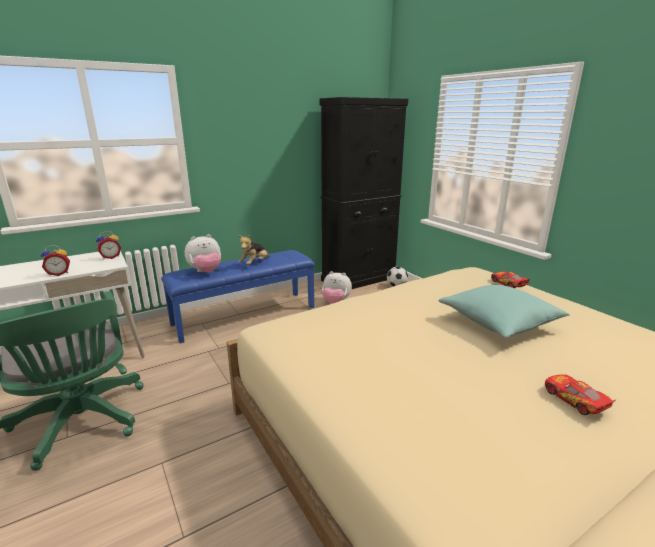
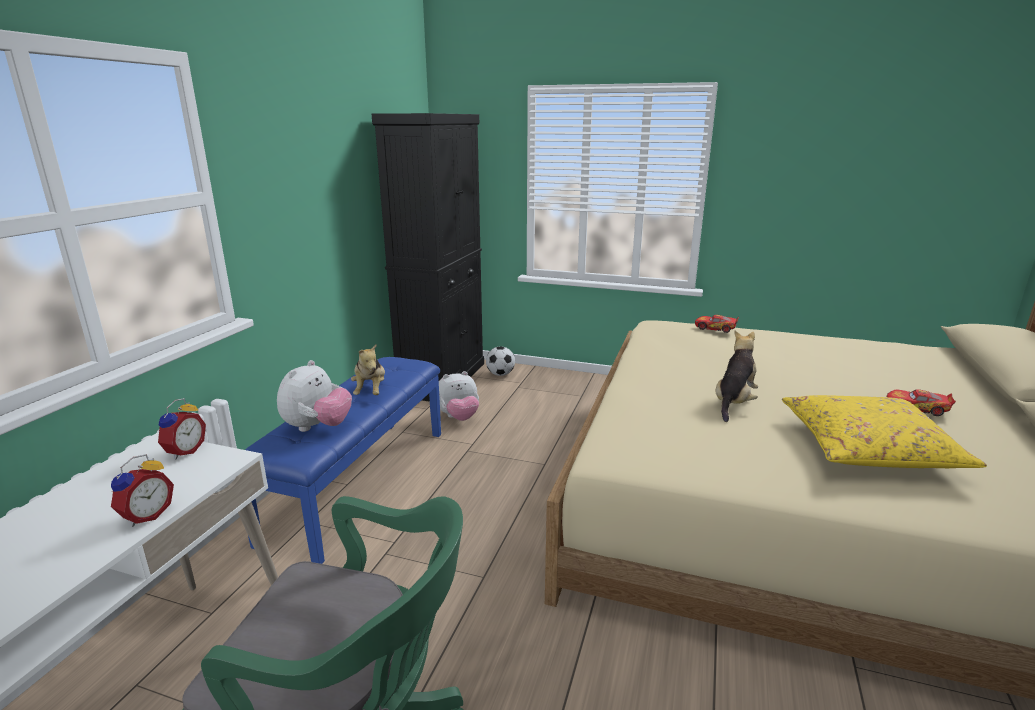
camera: 40 degrees left, 0 degrees up
(409, 332) = (734, 402): none -> plush toy
(445, 401) = (867, 447): none -> yellow pillow
(498, 322) = (773, 366): turquoise pillow -> none

